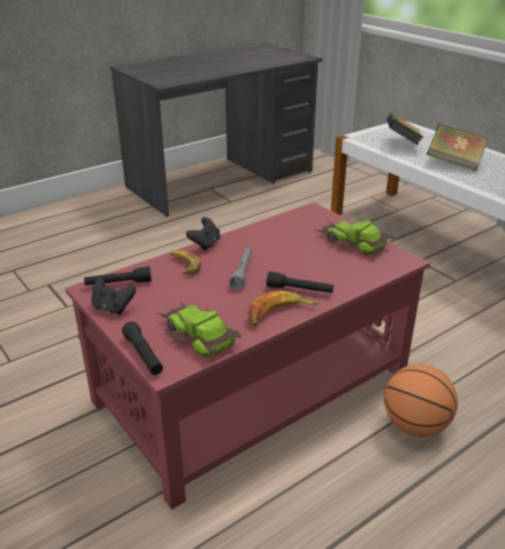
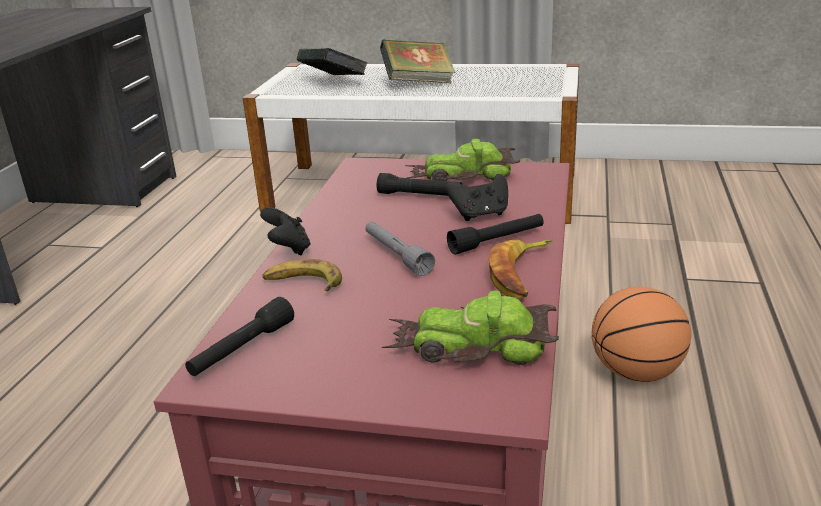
camera: 40 degrees left, 5 degrees down
(112, 308) = (290, 382): black game controller -> black game controller (480, 214)
(143, 355) = (449, 410): black flashlight -> black flashlight (420, 195)

